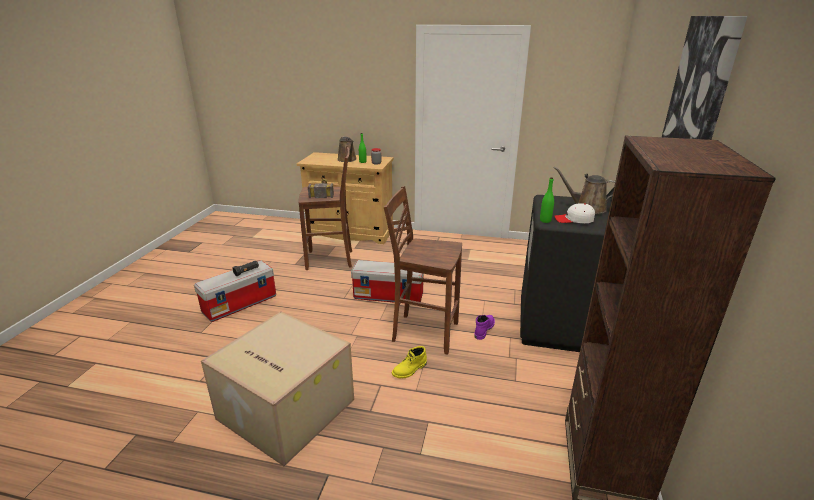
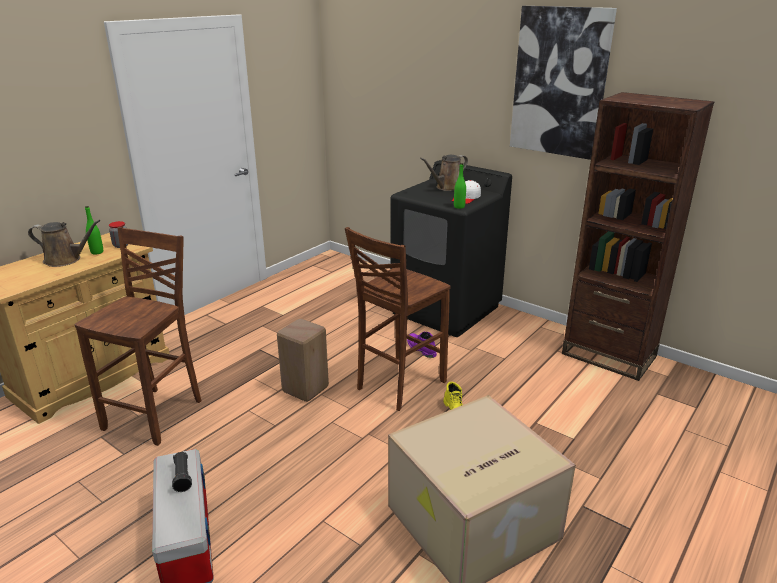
camera: 65 degrees left, 0 degrees up
(323, 191) = (124, 312): hammer -> none
(389, 296) = (305, 388): storage box -> beige stool

